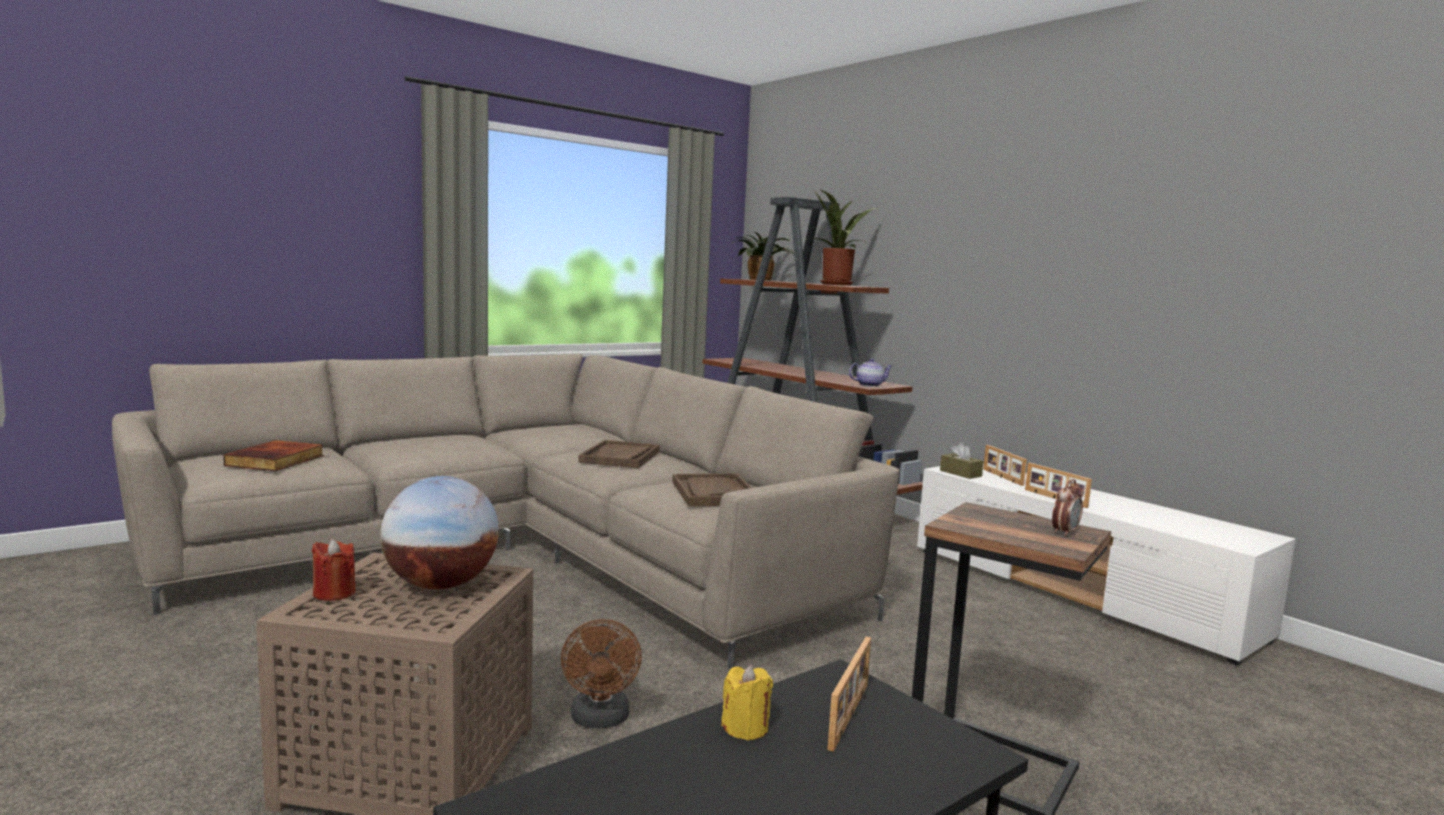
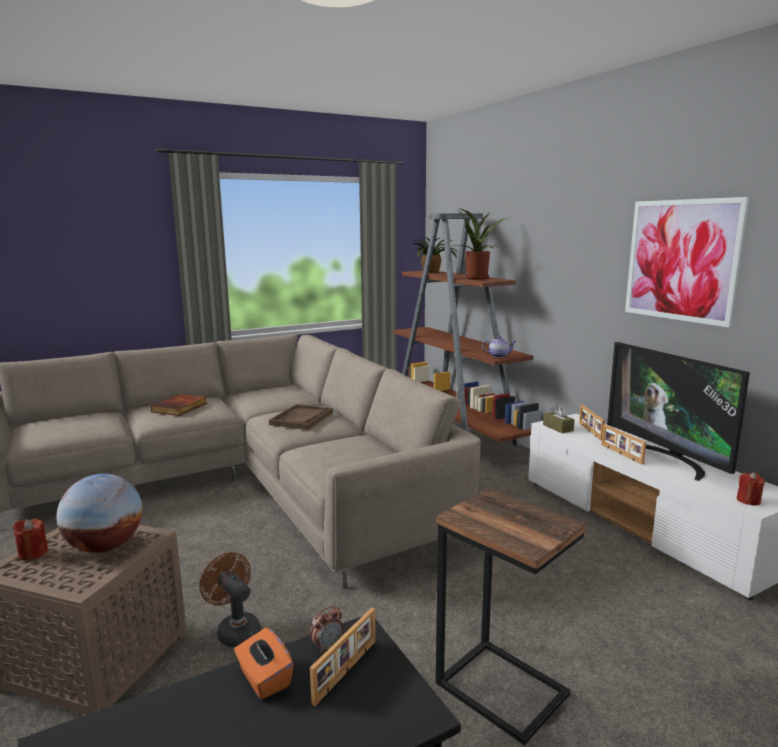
camera: 10 degrees right, 5 degrees up
(276, 461) = (71, 427): book -> book (180, 408)
(600, 720) = (235, 630): brown fan -> brown fan turned 135 degrees clockwise
(714, 493) = (347, 454): brown tray -> none
(745, 728) = (264, 679): yellow candle -> orange tissue box
(1064, 533) = (544, 526): alarm clock -> alarm clock (327, 646)
(1112, 503) = (667, 459): none -> television
(1121, 256) = (681, 260): none -> picture
(1230, 540) = (748, 500): none -> red candle

